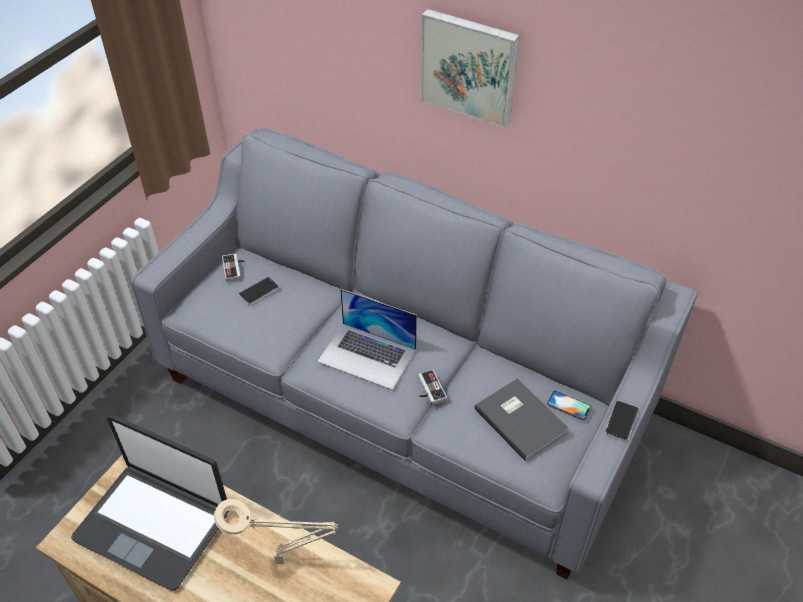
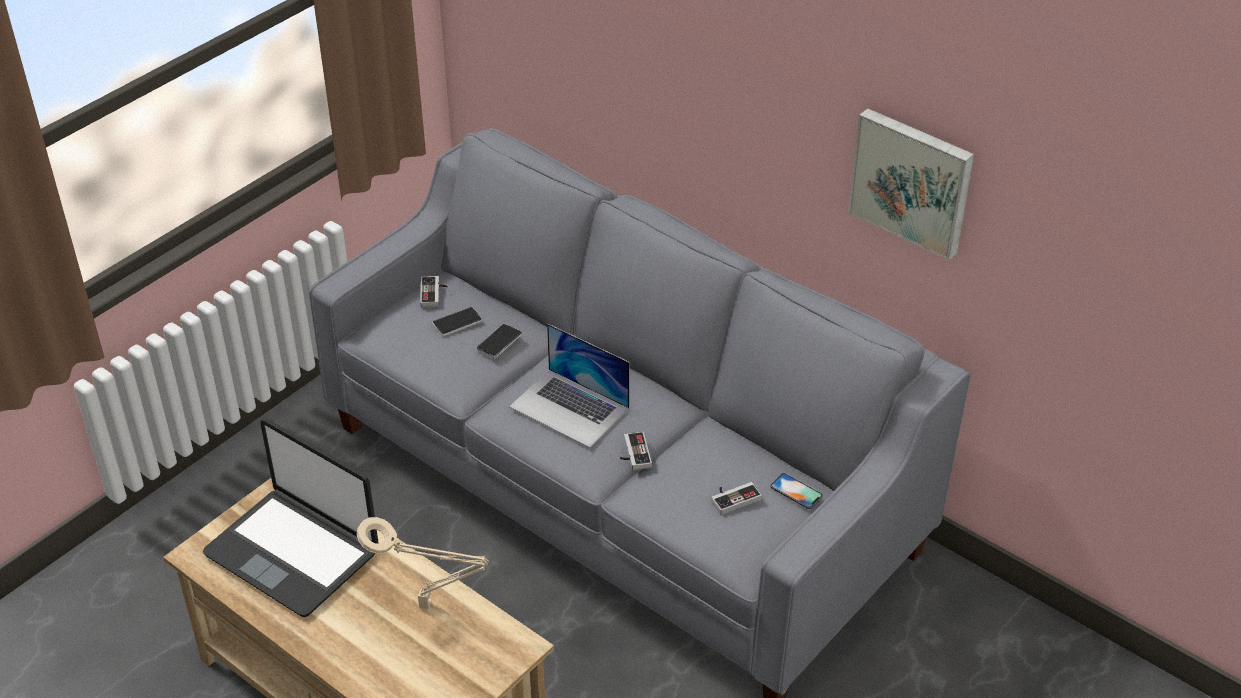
camera: 10 degrees right, 5 degrees down
(469, 66) = (723, 79): picture -> picture (912, 181)
(521, 419) = (733, 497): grey book -> game controller
(621, 421) = (843, 508): phone -> phone (499, 342)

